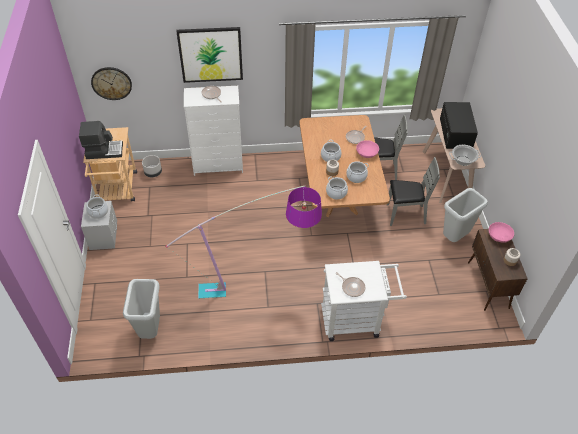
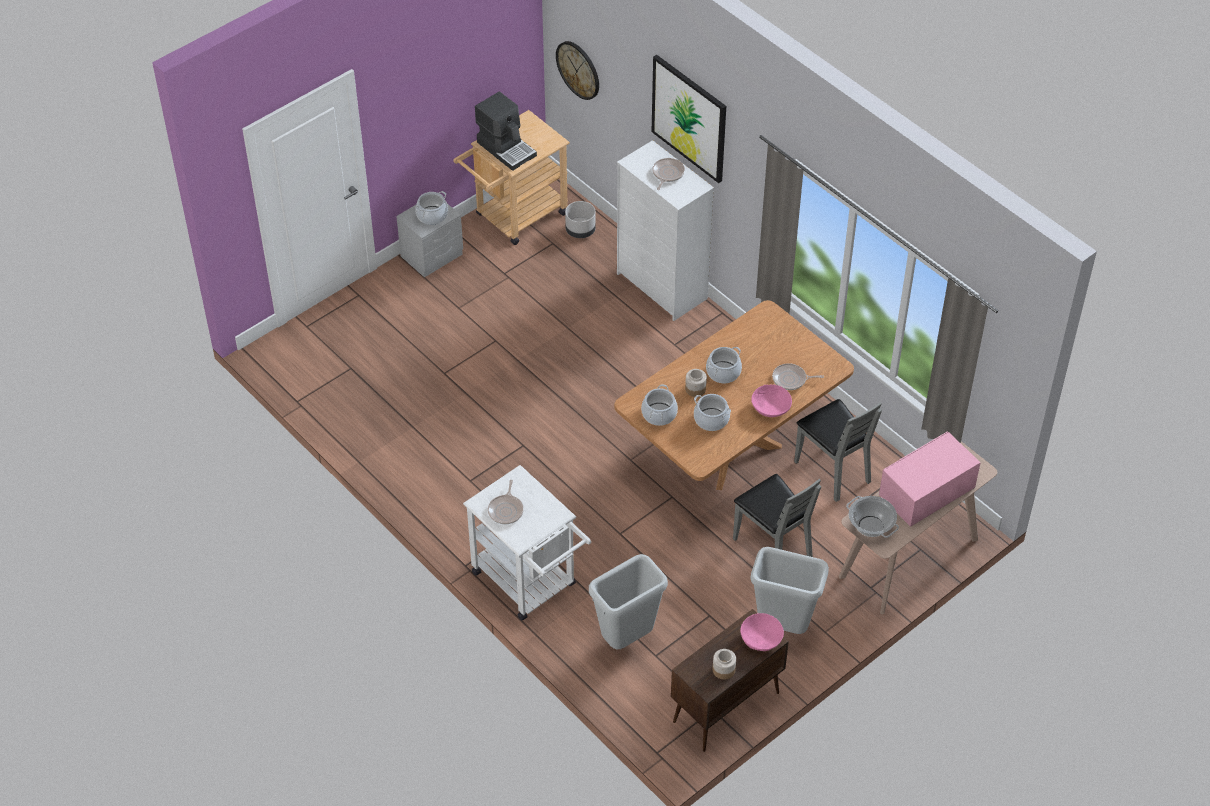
camera: 55 degrees right, 0 degrees up
(150, 330) = (339, 388): grey trash can -> grey trash can (627, 638)
(261, 287) = (493, 456): floor lamp -> none
(456, 134) = (926, 492): black microwave -> pink microwave

